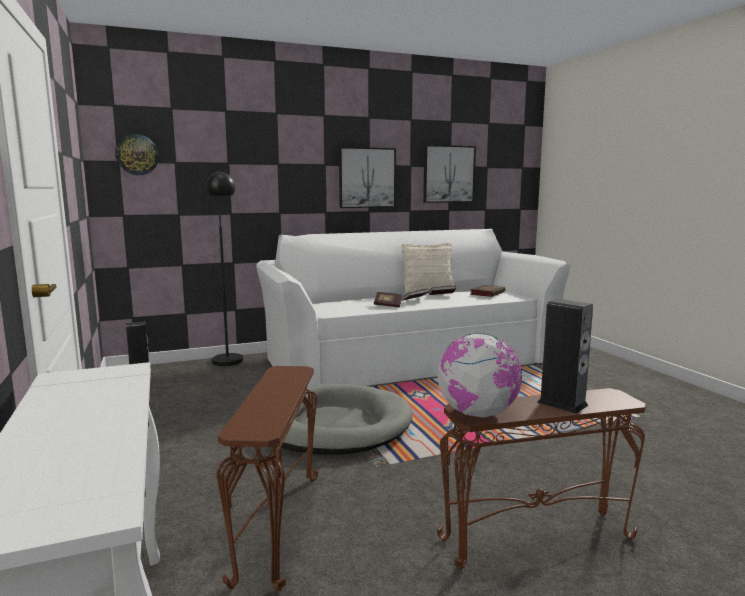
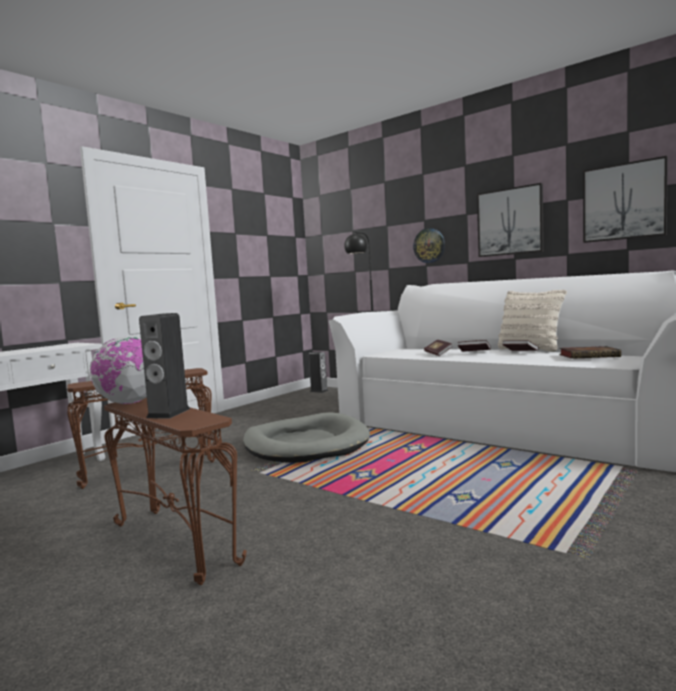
camera: 60 degrees right, 5 degrees down
(137, 154) = (330, 228): wall clock -> wall clock (429, 245)

